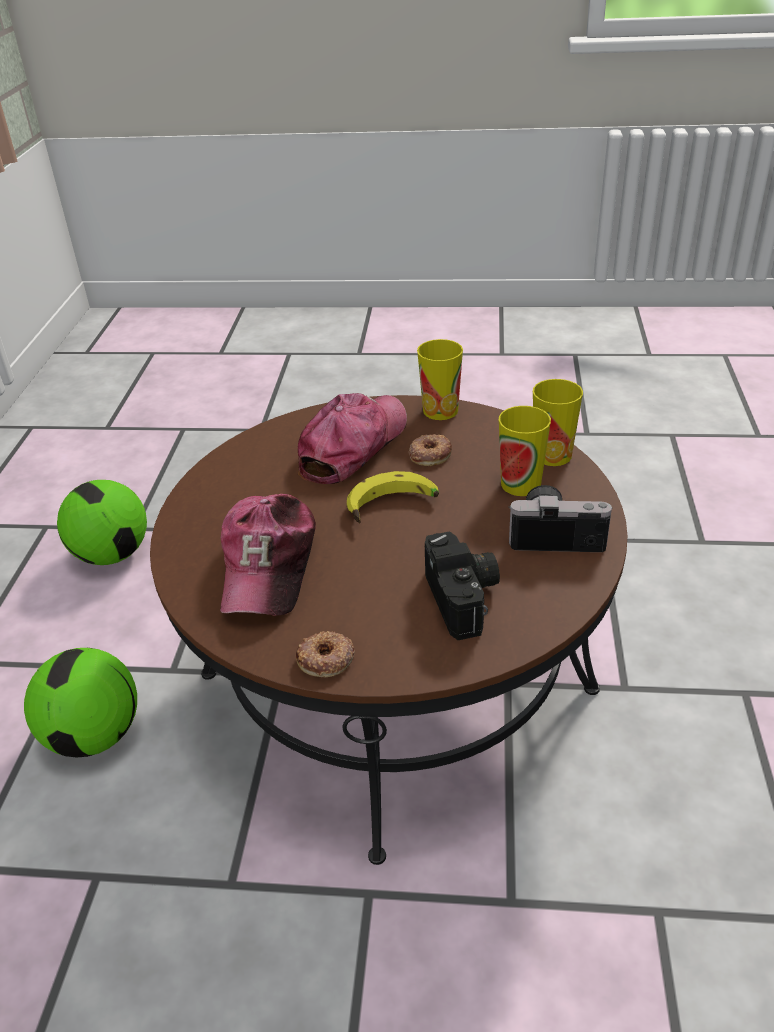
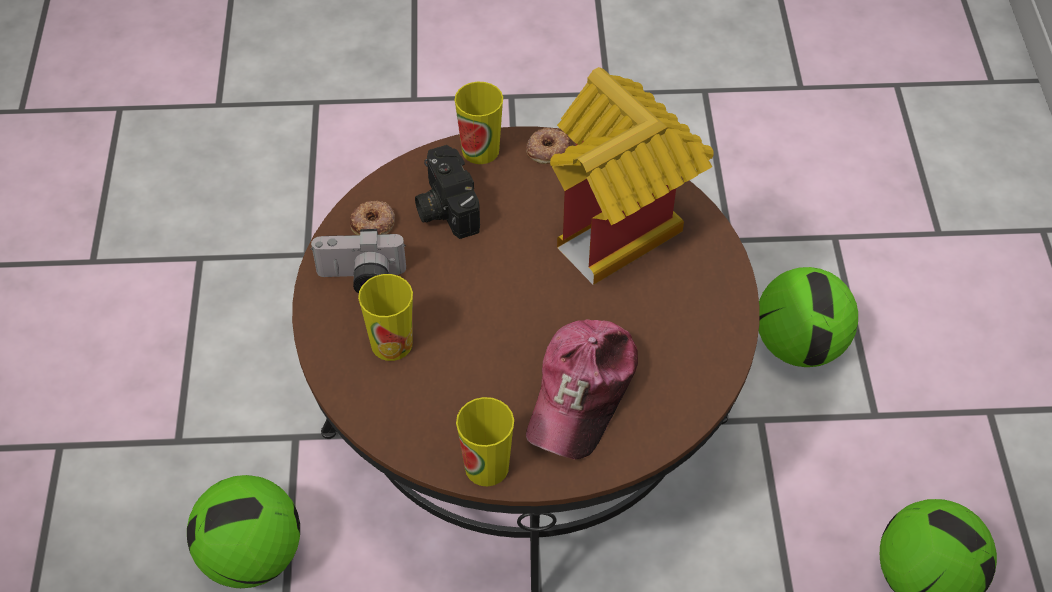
camera: 170 degrees right, 15 degrees up
(269, 566) = (621, 228): cap -> toy house
(393, 508) = (521, 302): banana -> none
(429, 454) = (492, 384): donut -> donut (373, 223)
(552, 455) = (354, 391): cup -> cup (480, 150)
(643, 599) = (251, 556): none -> football

